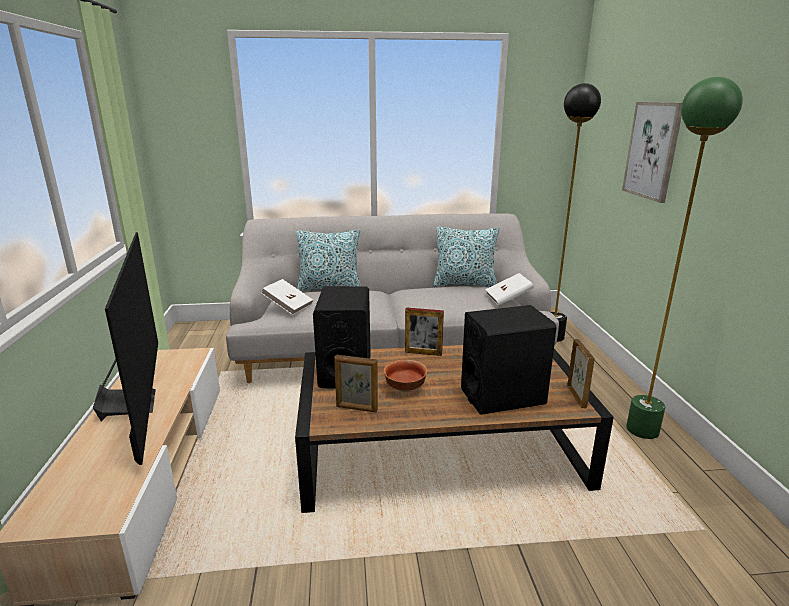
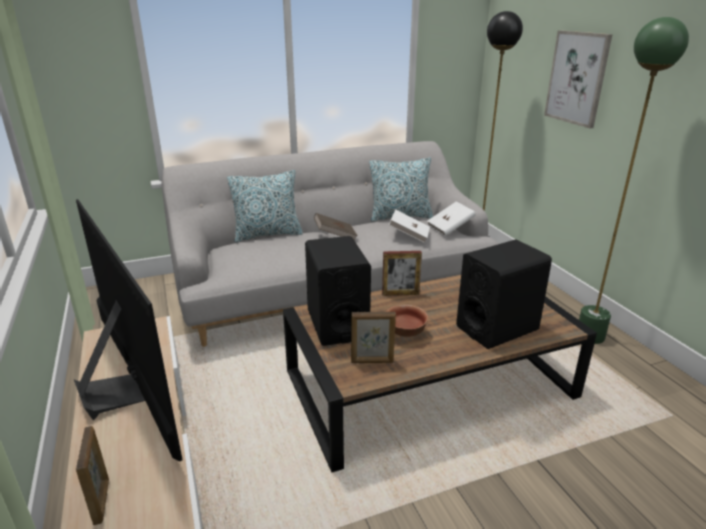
camera: 15 degrees left, 5 degrees up
(288, 306) = (238, 260): white book -> white book (409, 235)
(390, 295) = (335, 236): none -> brown book
(577, 397) = (558, 318): picture frame -> picture frame (102, 501)

